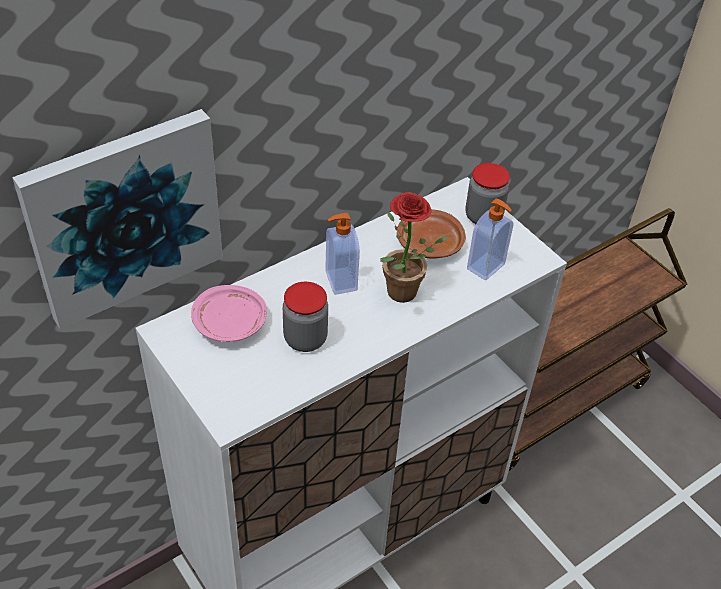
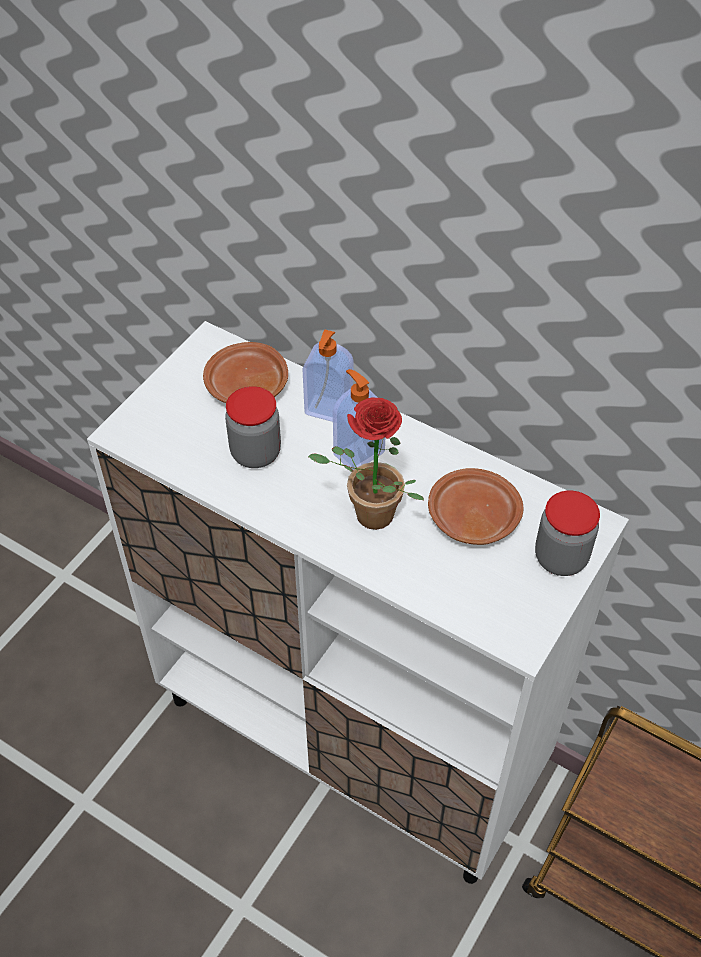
camera: 70 degrees right, 5 degrees up
(124, 216) = (213, 206): picture -> none
(230, 323) = (246, 386): pink plate -> brown plate
(487, 267) = (468, 587): soap dispenser -> soap dispenser (328, 410)

